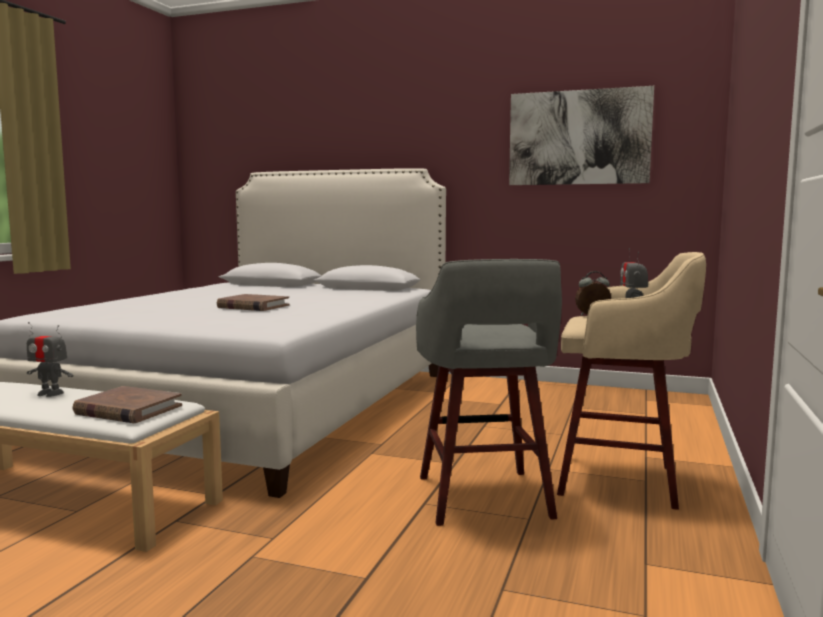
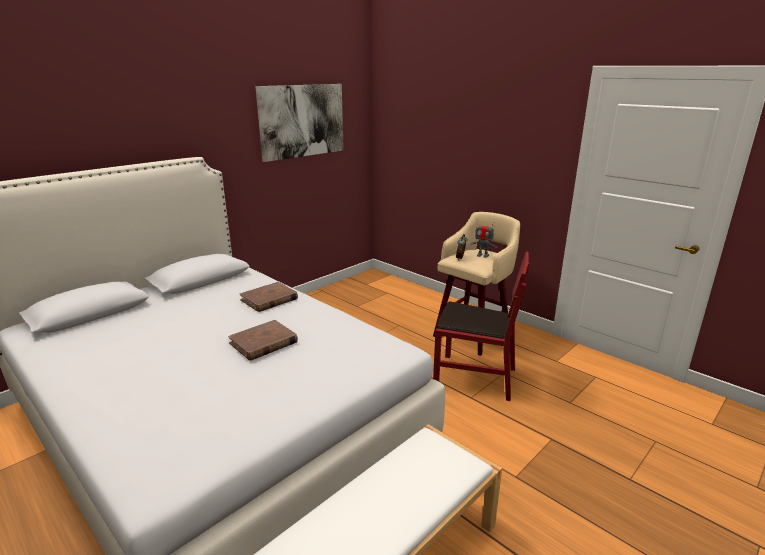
camera: 65 degrees left, 15 degrees up
(50, 394) = (350, 513): toy robot -> none
(128, 410) = (437, 463): brown book -> brown book (269, 299)
(484, 499) = (474, 377): grey stool -> red chair

